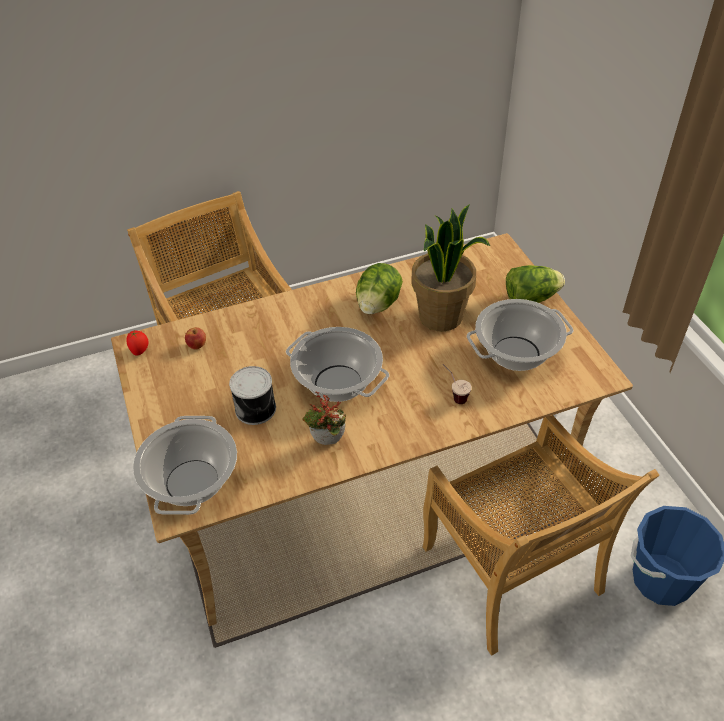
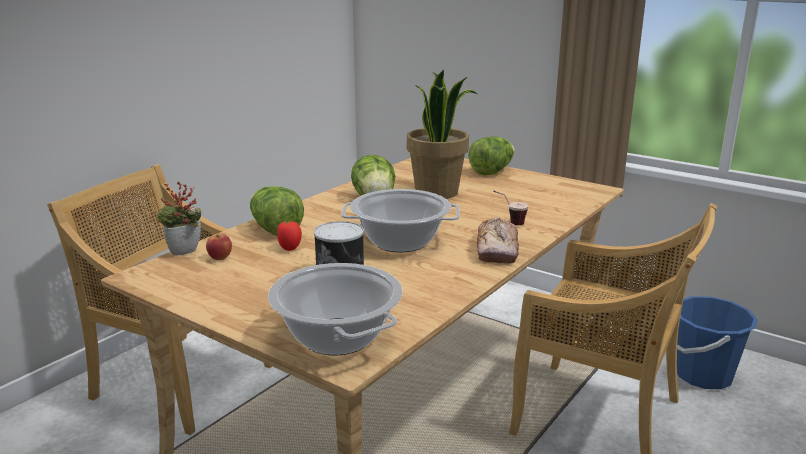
camera: 35 degrees left, 25 degrees down
(140, 351) = (153, 277): tomato -> tomato (290, 248)
(263, 321) = (275, 229): none -> lettuce
(327, 443) = (442, 274): potted plant -> potted plant (184, 253)
(402, 431) = (497, 249): none -> bread
(516, 353) = (523, 194): cooking pot -> none

